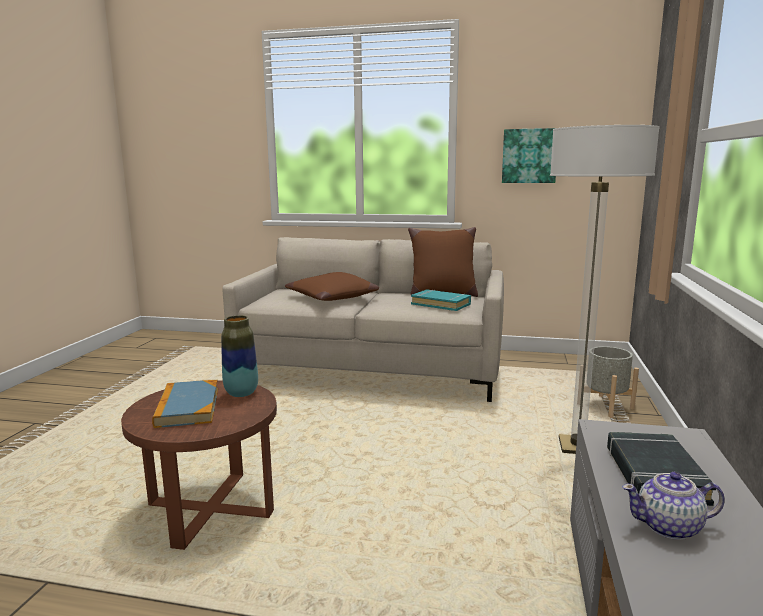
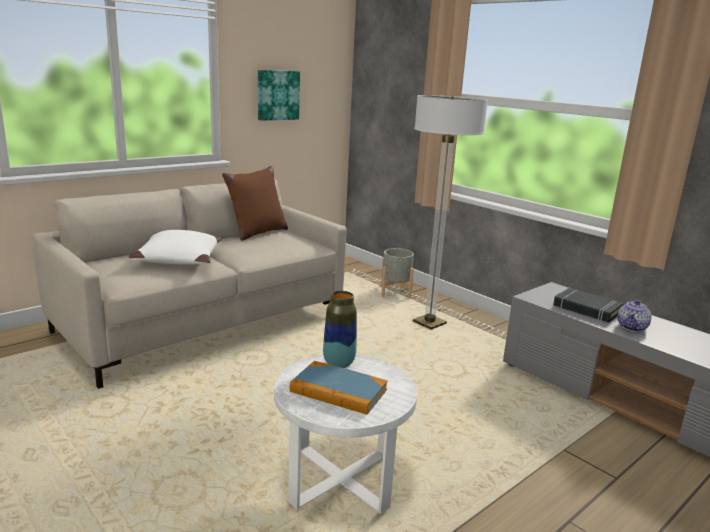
camera: 55 degrees left, 5 degrees up
(210, 509) = (341, 478): brown side table -> white side table
(333, 297) = (179, 259): brown pillow -> white pillow
(441, 304) = (284, 242): turquoise book -> none

